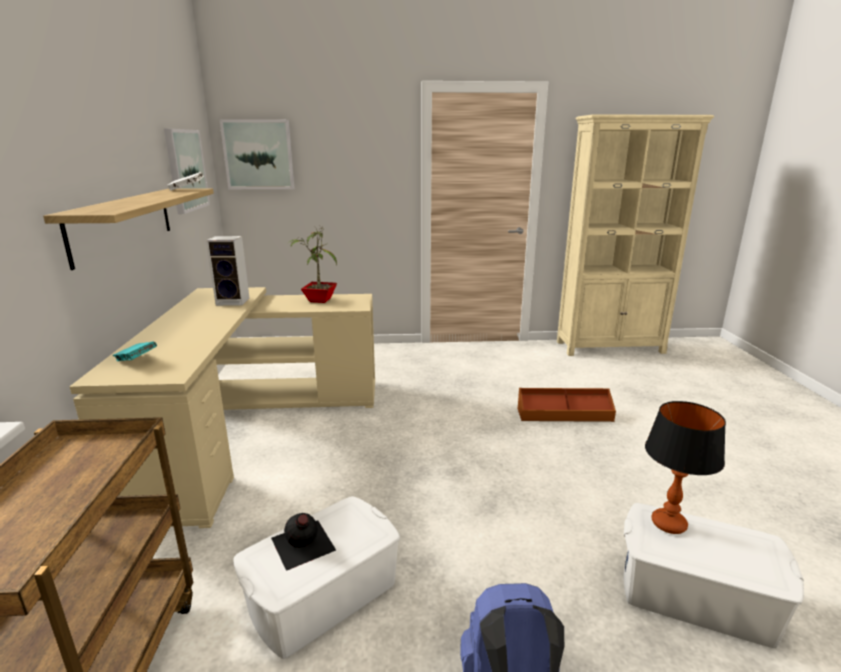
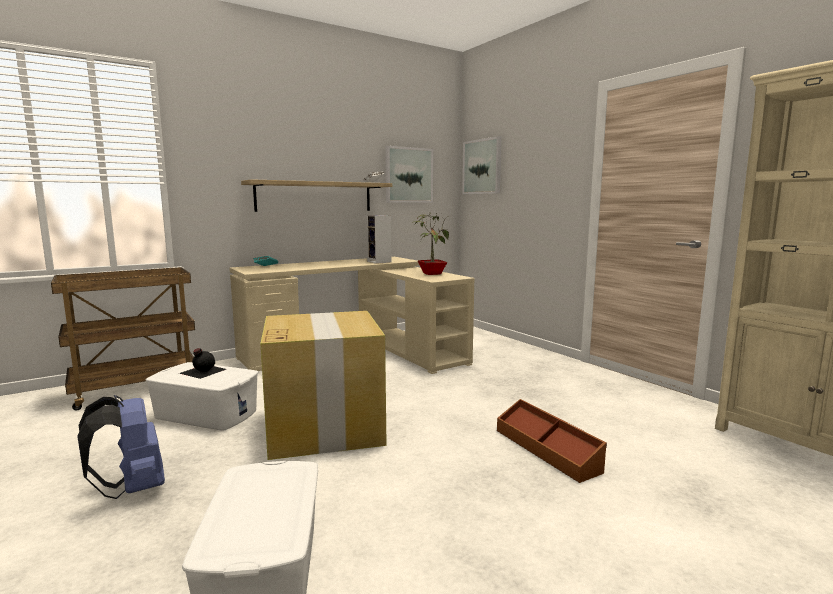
camera: 60 degrees right, 10 degrees down
(444, 503) = (324, 426): none -> cardboard box
(668, 524) = (287, 481): table lamp -> none

